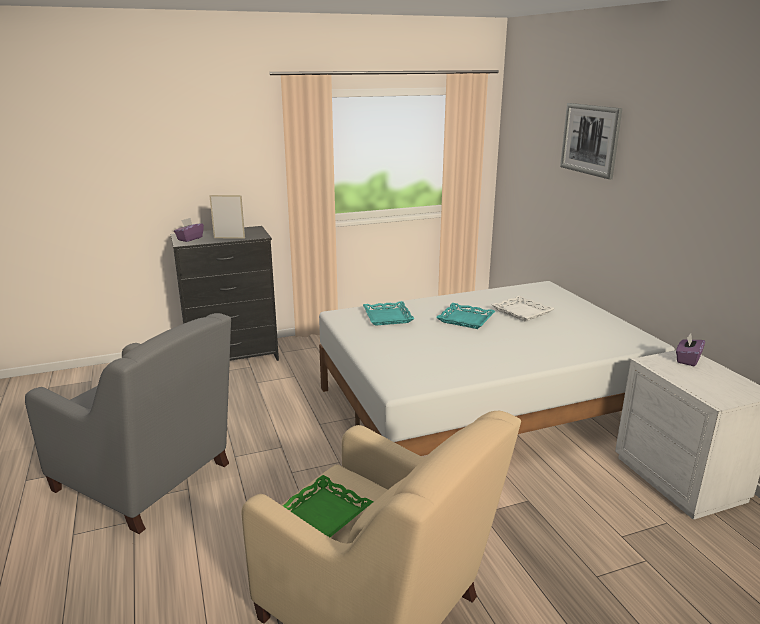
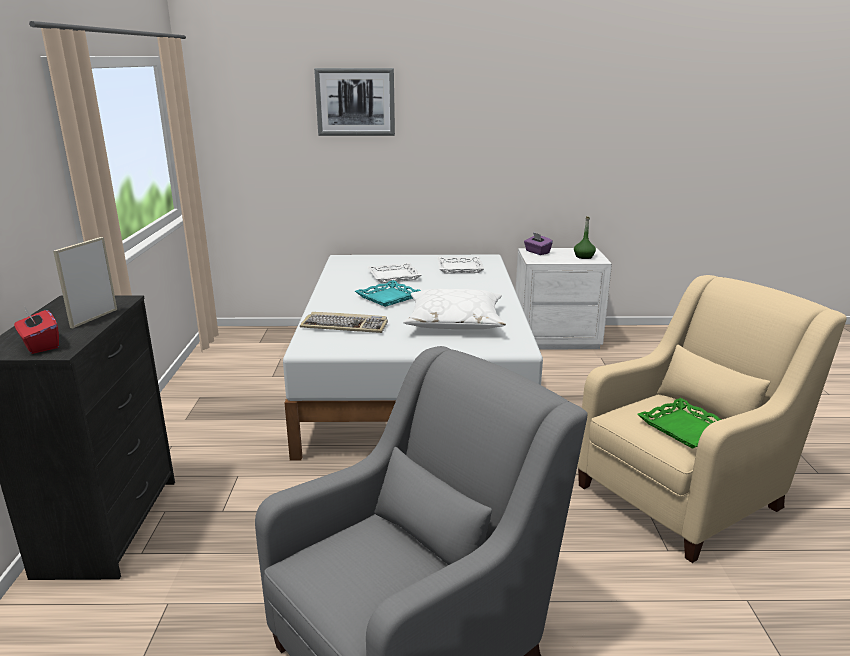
camera: 70 degrees left, 0 degrees up
(189, 239) = (40, 345): purple tissue box -> red tissue box
(388, 317) = (345, 326): turquoise tray -> keyboard
(435, 353) = (455, 321): none -> white pillow
(587, 334) = (460, 268): none -> white tray
(717, 390) = (584, 257): none -> green bottle

